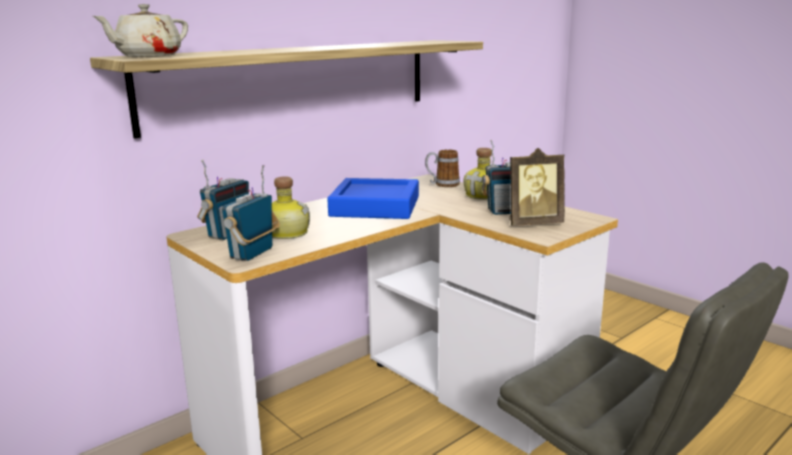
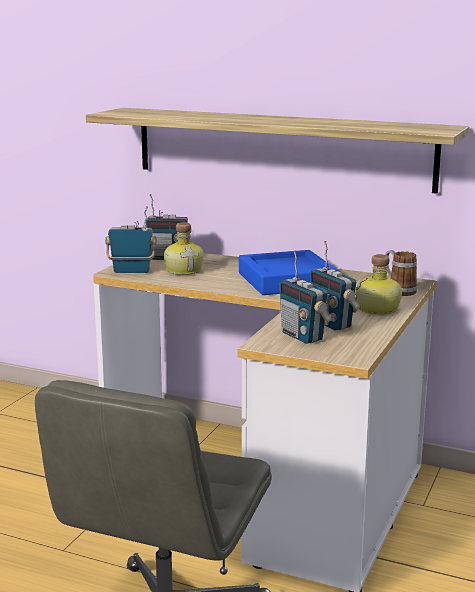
camera: 65 degrees right, 0 degrees up
(148, 56) = (127, 112): beige teapot -> none
(533, 223) = (302, 336): picture frame -> radio

